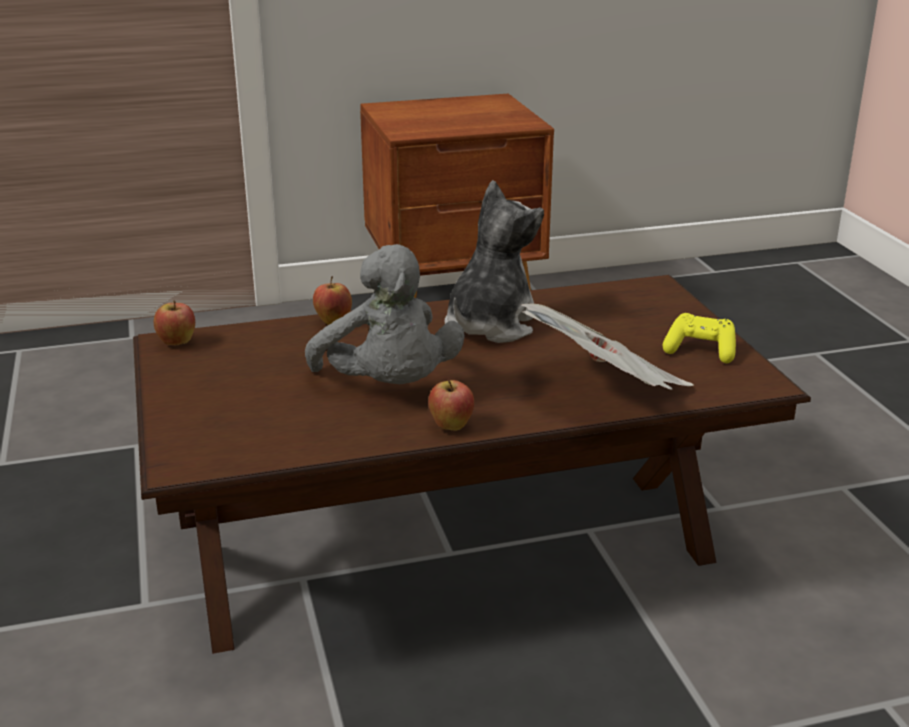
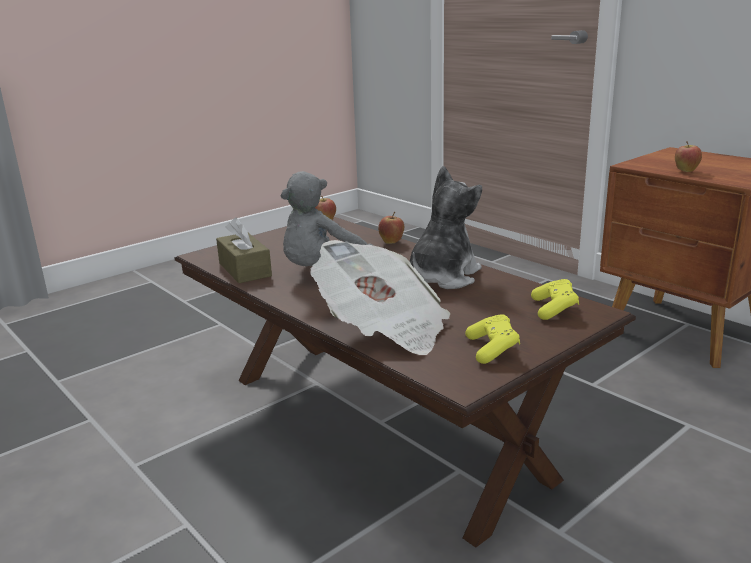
camera: 65 degrees right, 5 degrees down
(303, 439) = (245, 270): none -> brown tissue box
(451, 427) = (287, 298): apple -> apple (686, 171)
(490, 324) = (442, 277): plush toy -> plush toy turned 60 degrees counterclockwise
(633, 299) = (554, 309): none -> yellow game controller

